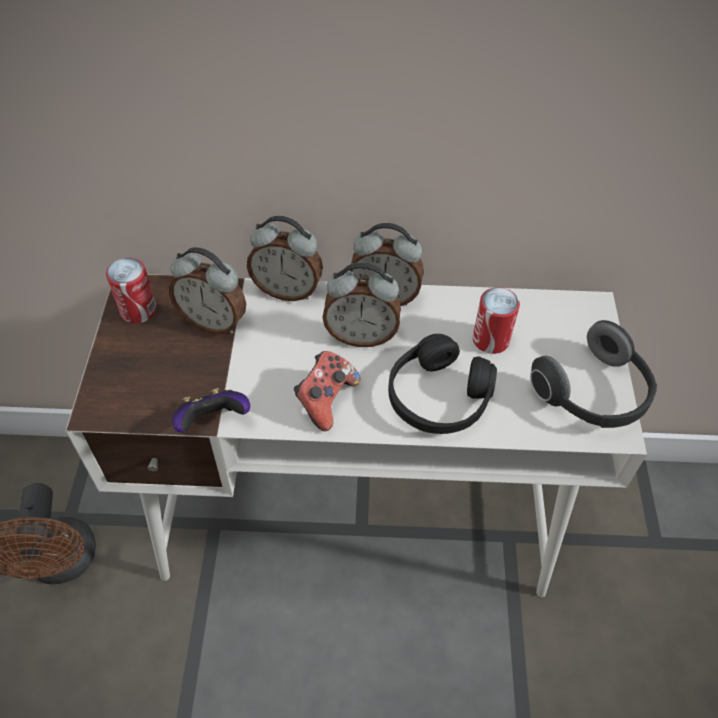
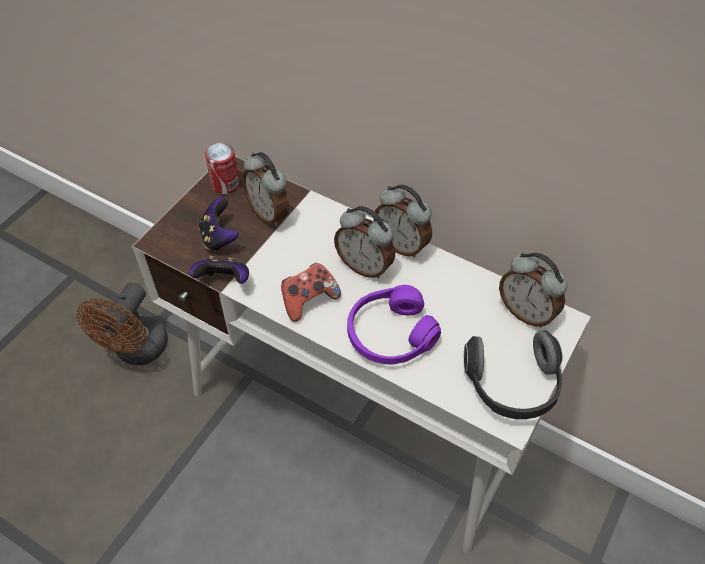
camera: 30 degrees right, 0 degrees up
(172, 374) = (219, 237): none -> game controller
(287, 290) = (335, 211): alarm clock -> alarm clock (526, 312)
(438, 396) = (390, 334): black headphones -> purple headphones
(490, 340) = (460, 310): can -> none

